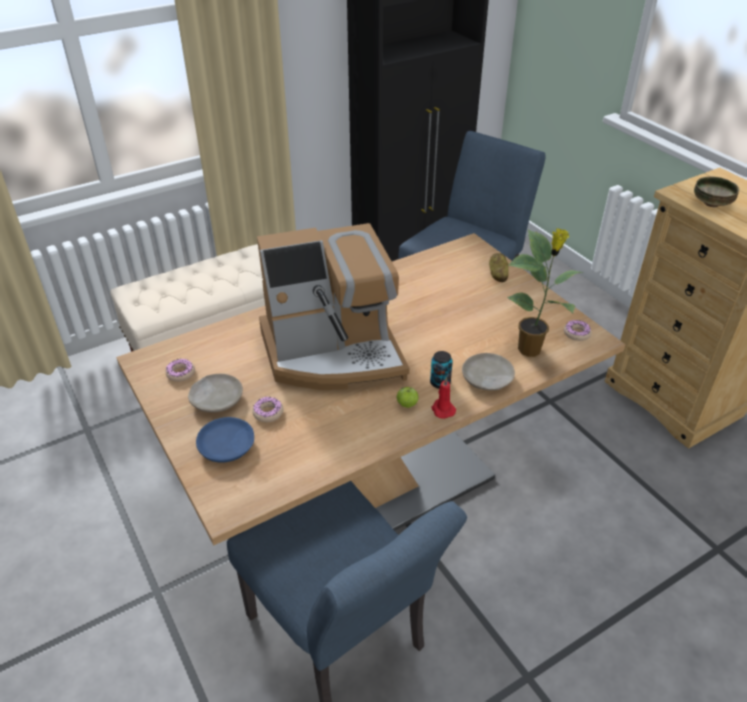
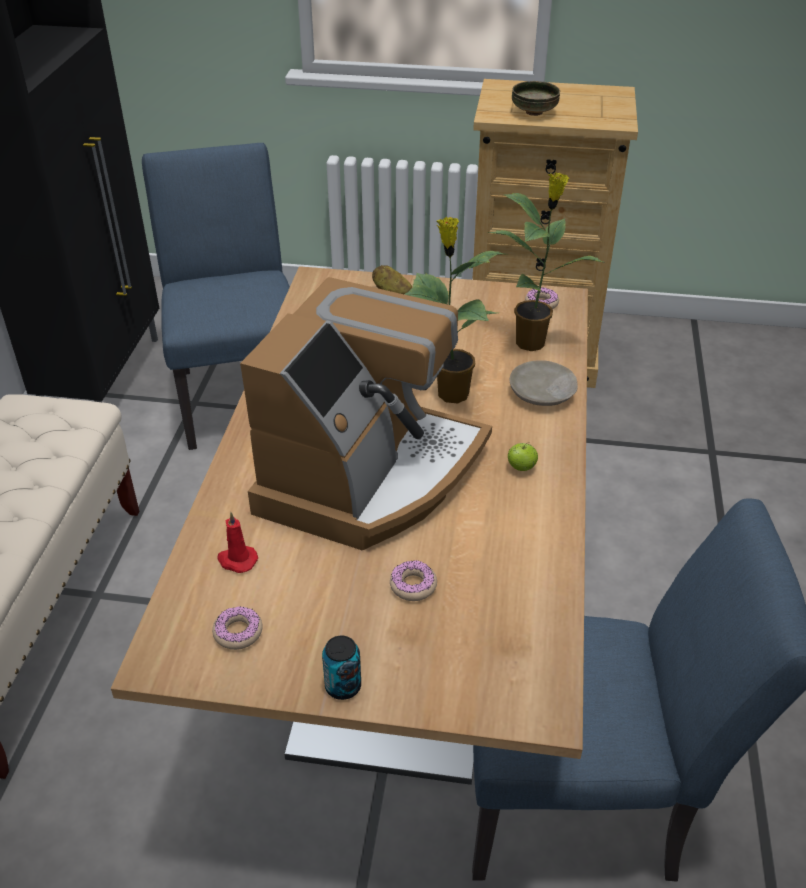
camera: 50 degrees left, 0 degrees up
(217, 399) = (334, 621): beige plate -> none
(227, 447) = (435, 655): blue plate -> none
(437, 344) = (451, 393): none -> potted plant
(440, 382) = (513, 426): can -> can (343, 686)
(442, 409) = (555, 447): red candle -> red candle (236, 560)

